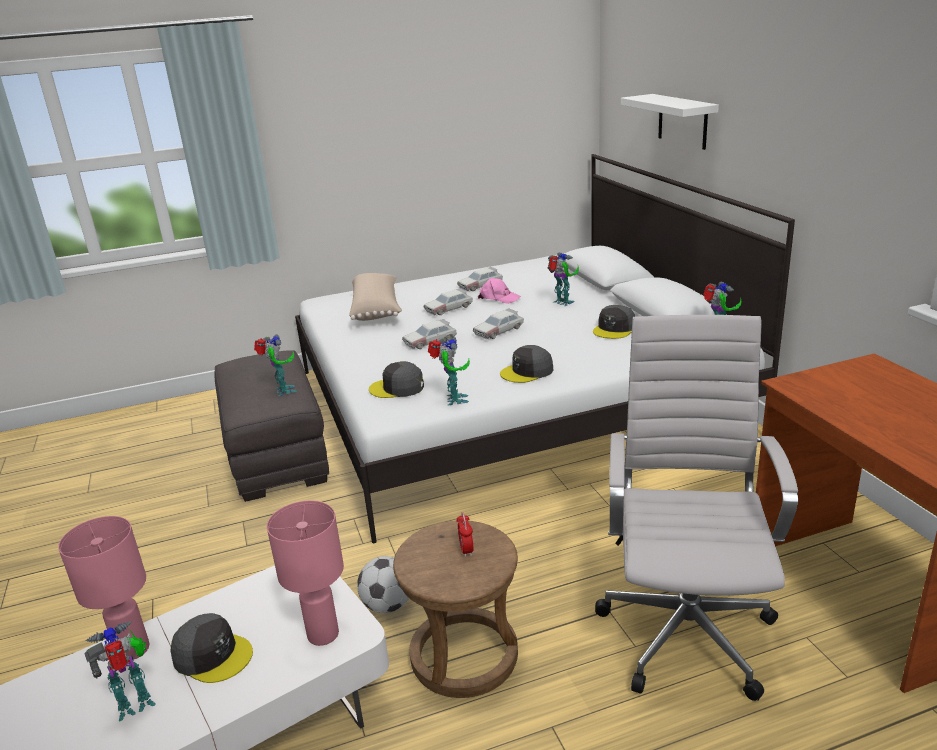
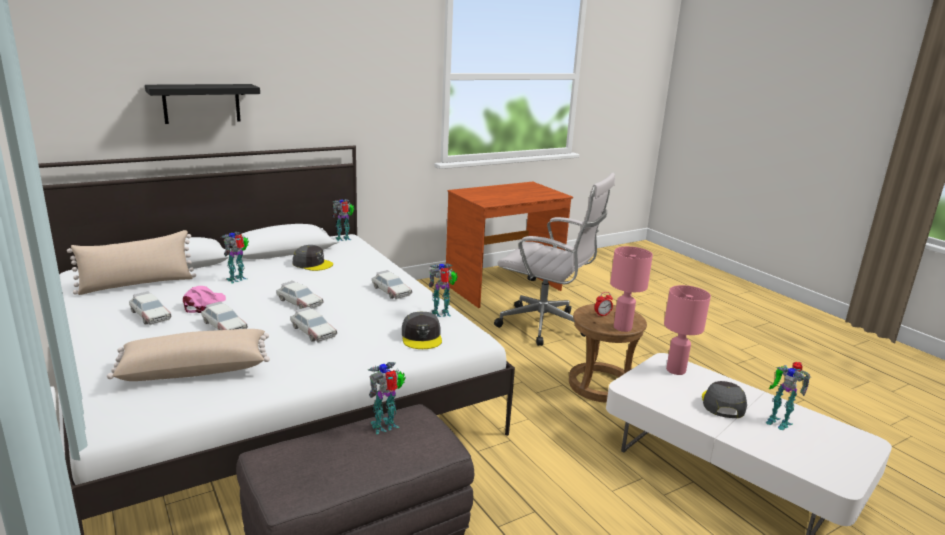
camera: 105 degrees left, 5 degrees down
(132, 649) = (748, 438): pink table lamp -> pink table lamp (622, 328)
(388, 605) = (574, 417): football -> none
(527, 372) = (391, 291): grey cap -> toy car
(549, 273) = (137, 284): none -> beige pillow
(682, 121) = (201, 103): white shelf -> black shelf
(686, 629) = (546, 326): white office chair -> white office chair turned 150 degrees counterclockwise

